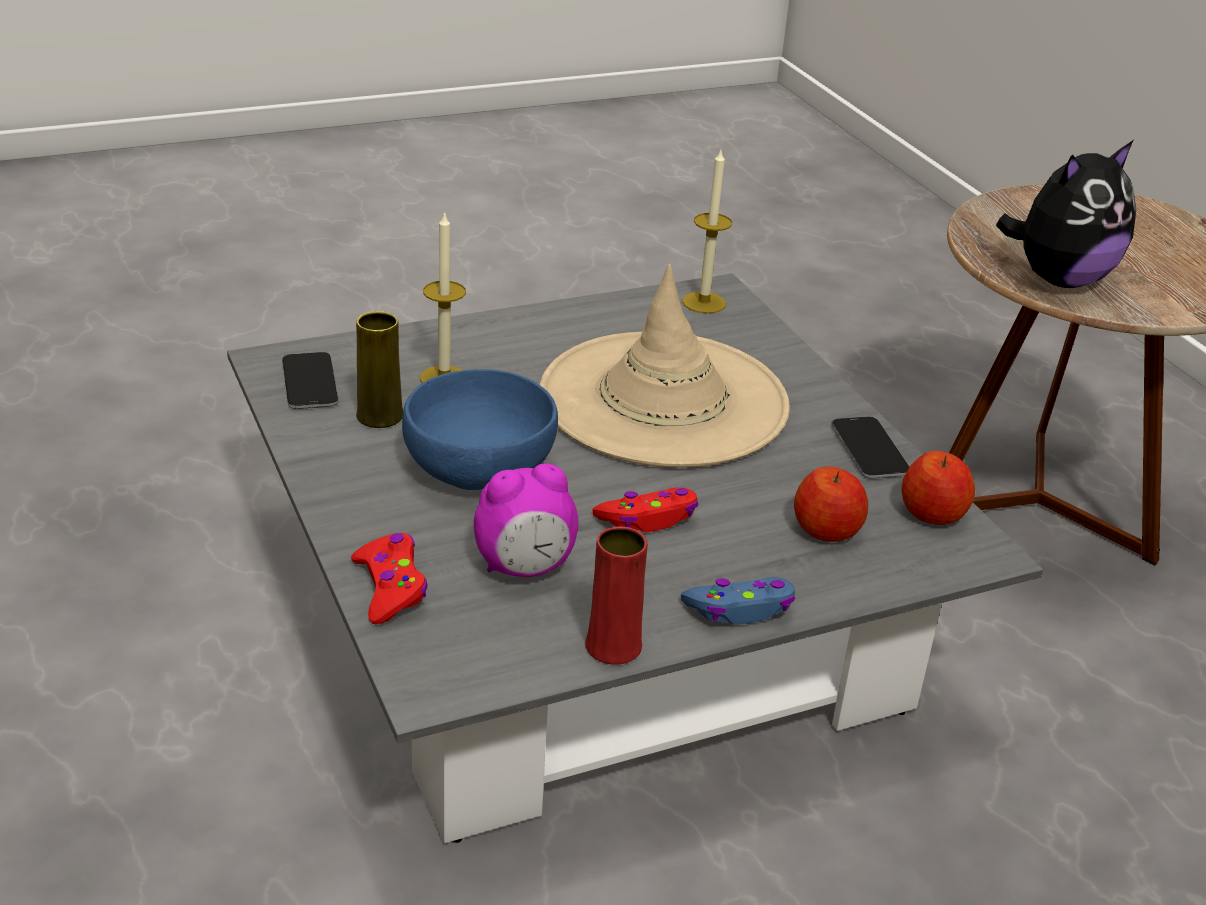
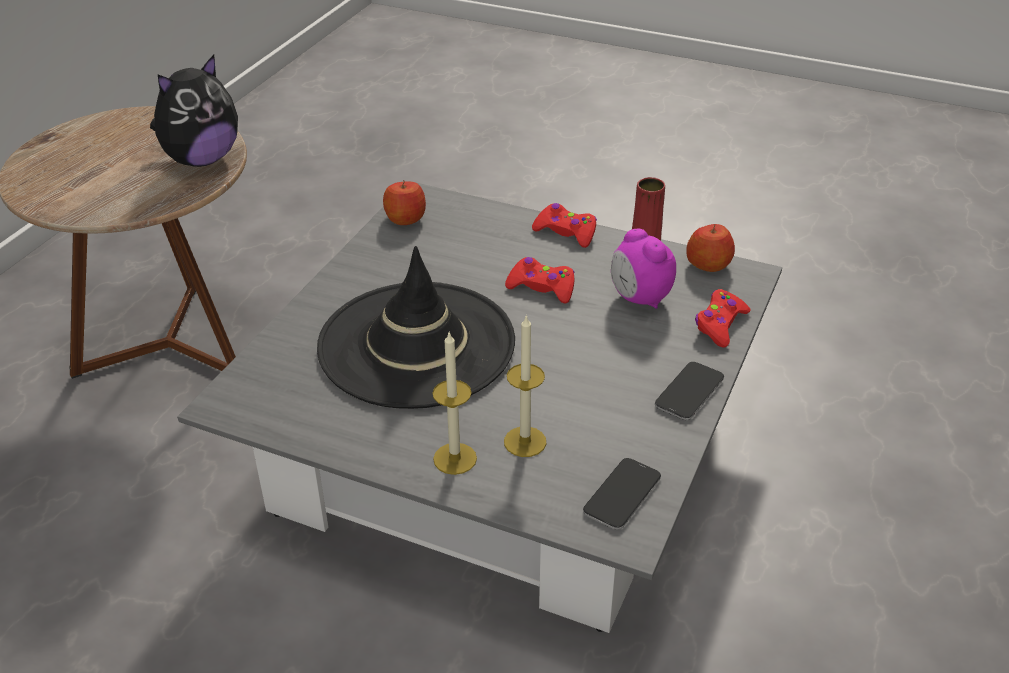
camera: 130 degrees left, 5 degrees up
(379, 416) = (605, 435): yellow vase -> none
(481, 465) = (586, 364): blue bowl -> none
(525, 567) = (639, 298): alarm clock -> alarm clock turned 150 degrees counterclockwise
(664, 400) = (416, 344): beige hat -> black hat
(704, 302) = (252, 400): candle -> candle (455, 458)
(740, 609) = (566, 232): blue game controller -> red game controller
(827, 530) = (467, 238): apple -> apple (708, 264)
(869, 449) = (368, 257): phone -> phone (689, 392)
(1059, 279) = (201, 159): plush toy -> plush toy turned 120 degrees clockwise

